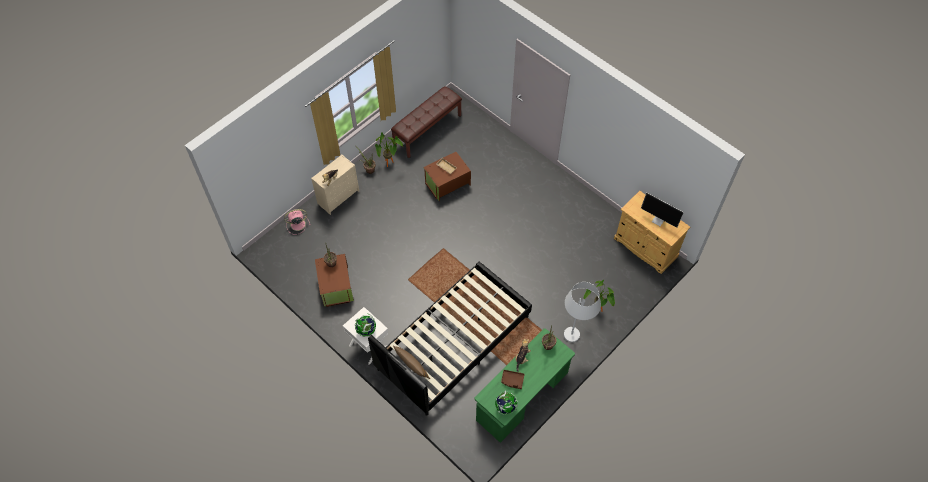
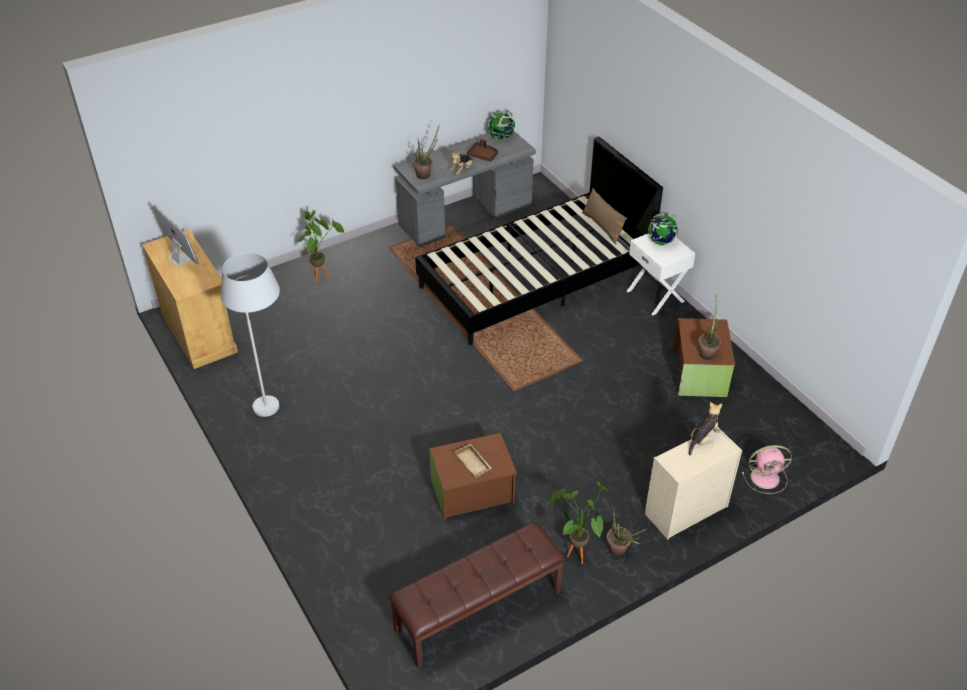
camera: 165 degrees left, 15 degrees down
(522, 397) = (465, 216): green desk -> grey desk
(573, 343) = (374, 251): white floor lamp -> white floor lamp (270, 396)

